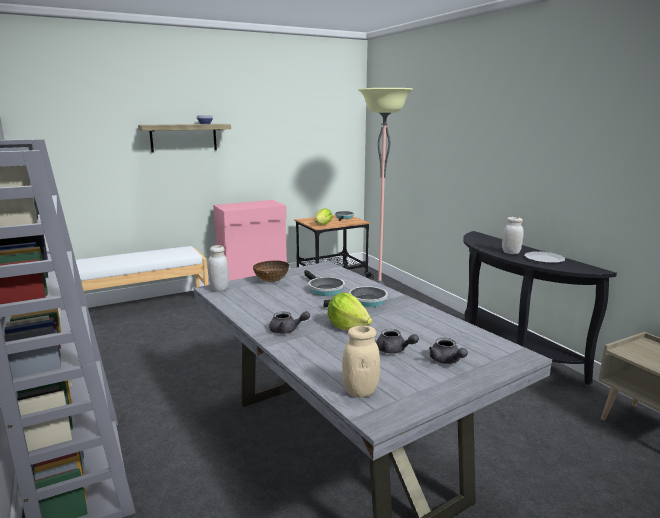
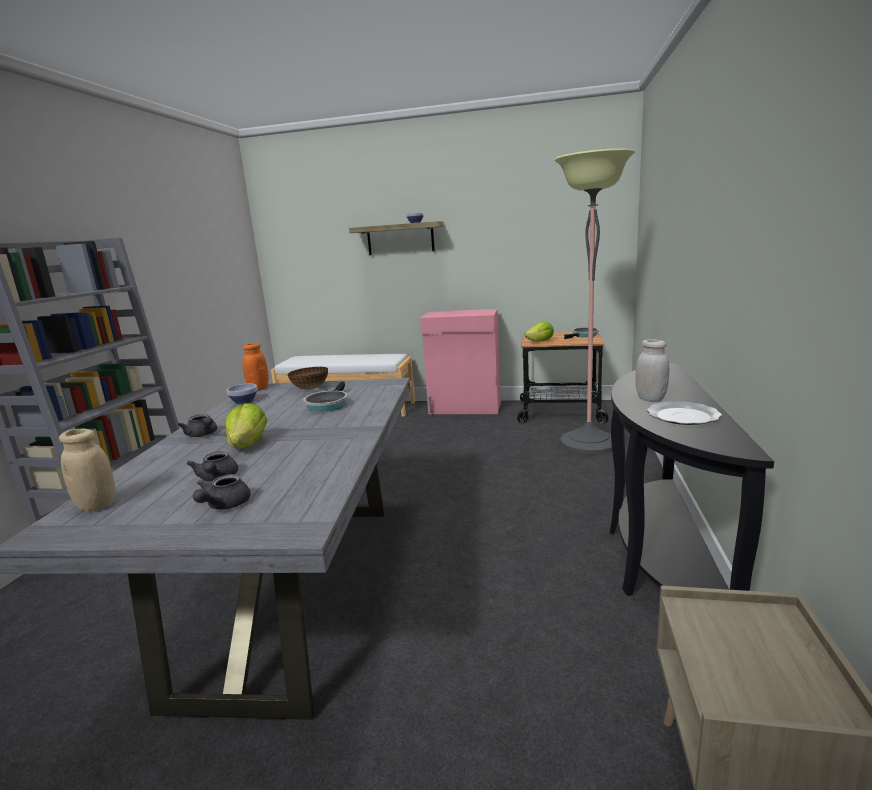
camera: 40 degrees right, 0 degrees up
(219, 289) = (258, 388): white jar -> orange jar
(240, 301) = (244, 401): none -> bowl
(364, 302) = (326, 424): frying pan -> none

